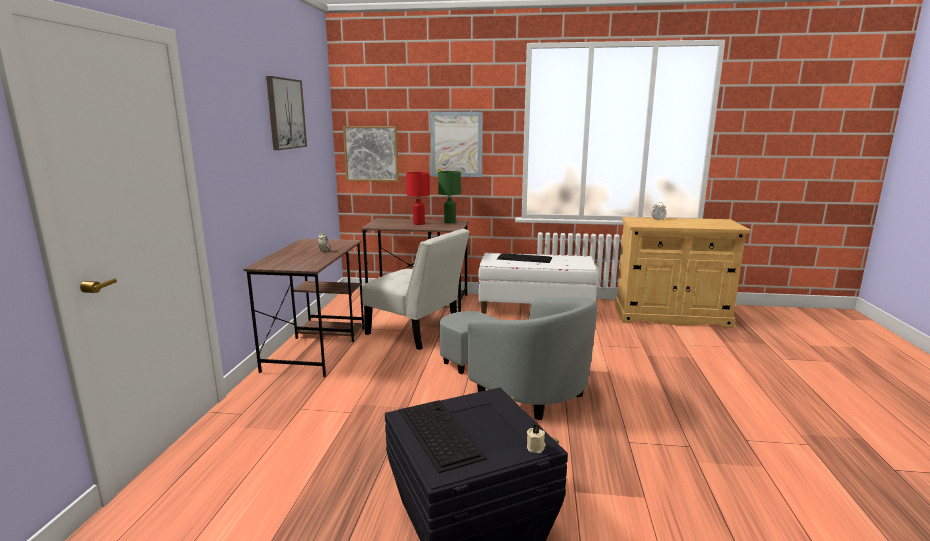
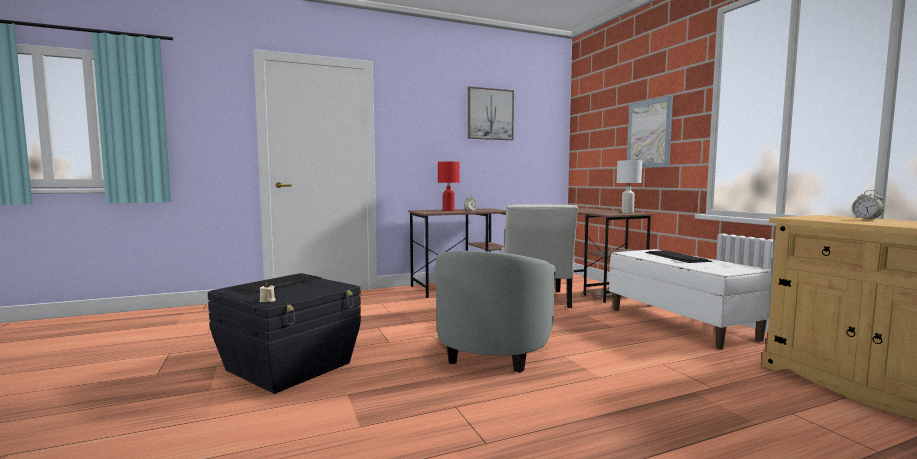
camera: 60 degrees right, 10 degrees down
(371, 153) = (589, 150): picture -> none
(419, 223) = (597, 211): red table lamp -> red table lamp (449, 210)
(450, 222) = (627, 212): green table lamp -> white table lamp

